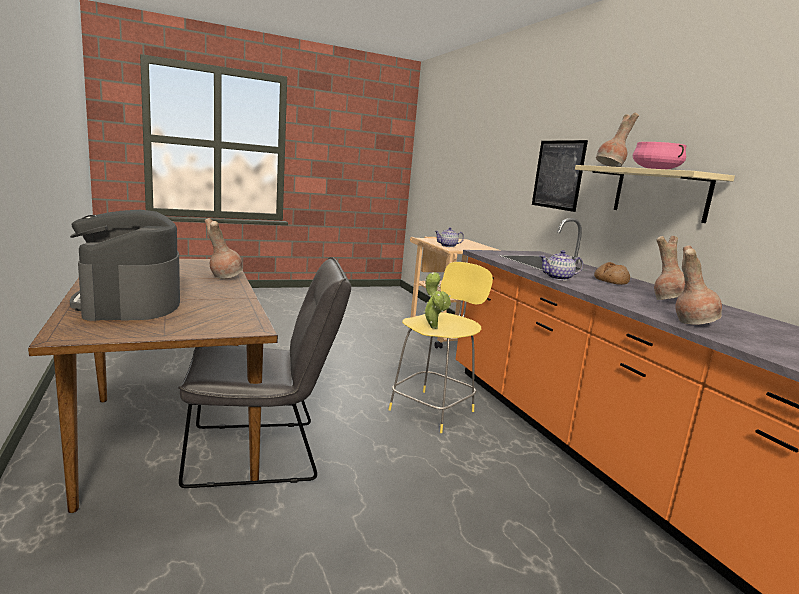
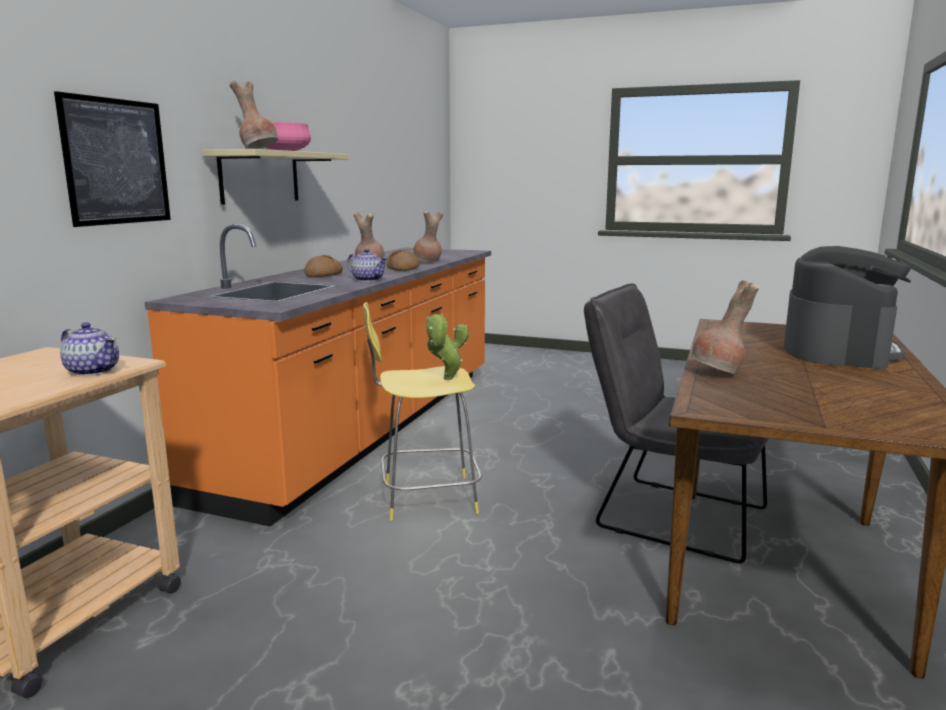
camera: 135 degrees left, 0 degrees up
(627, 300) = (403, 268): none -> bread

